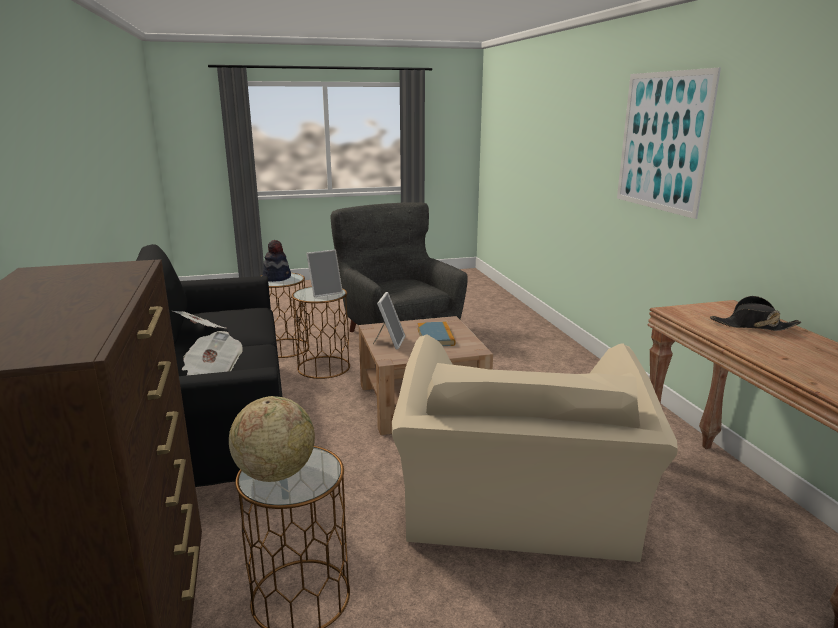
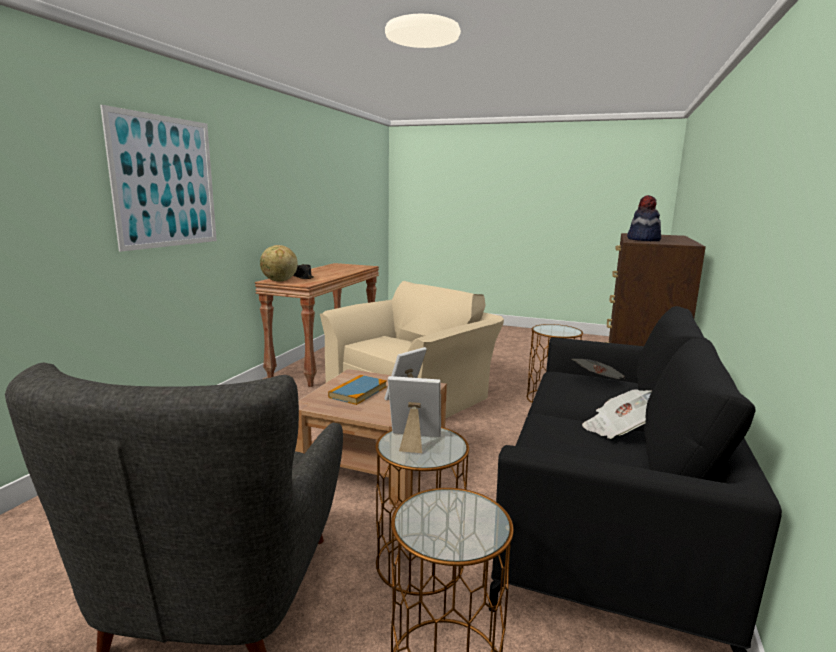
camera: 145 degrees left, 5 degrees down
(275, 473) = (564, 331): globe -> globe (279, 281)
(277, 278) = (452, 526): hat -> hat (643, 240)

